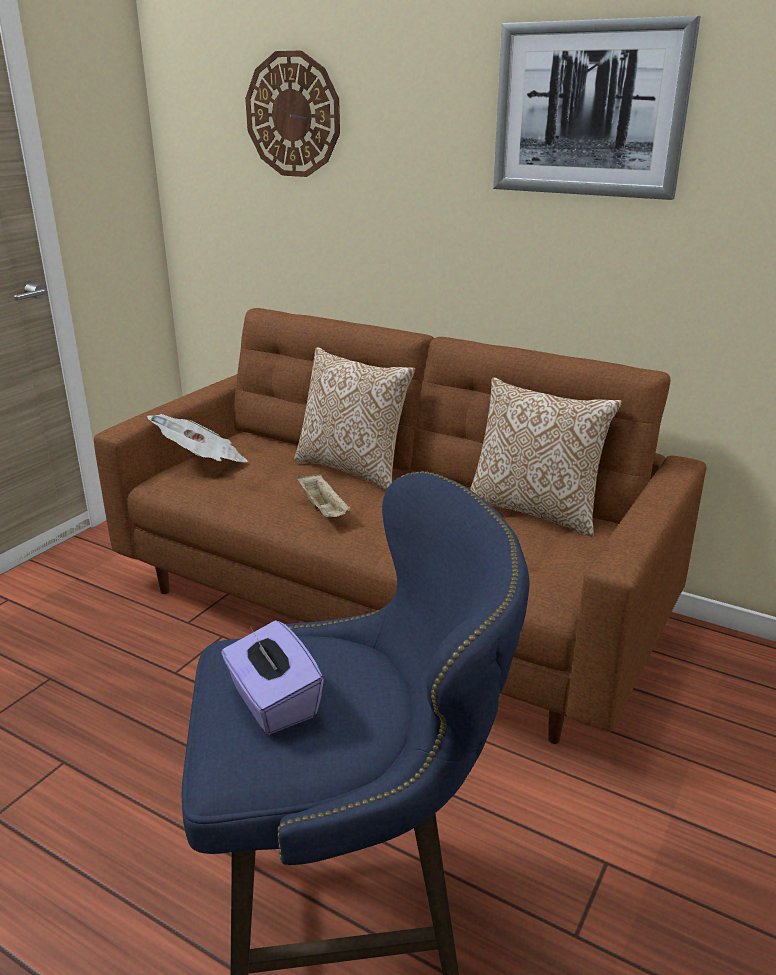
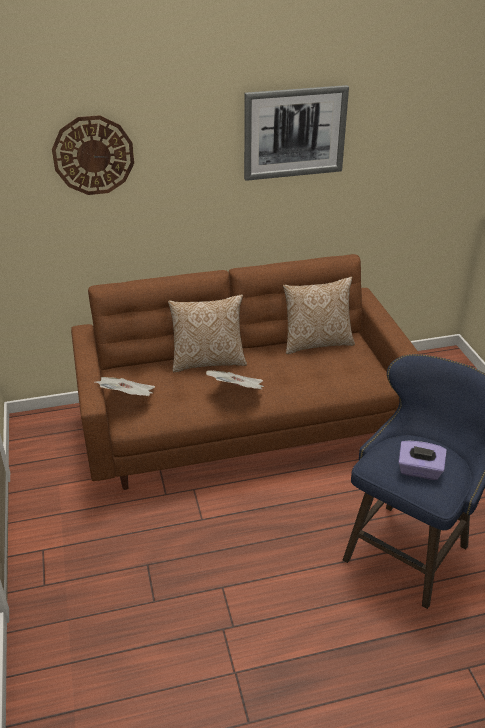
camera: 45 degrees left, 10 degrees up
(324, 510) = (238, 392): beige tray -> newspaper

